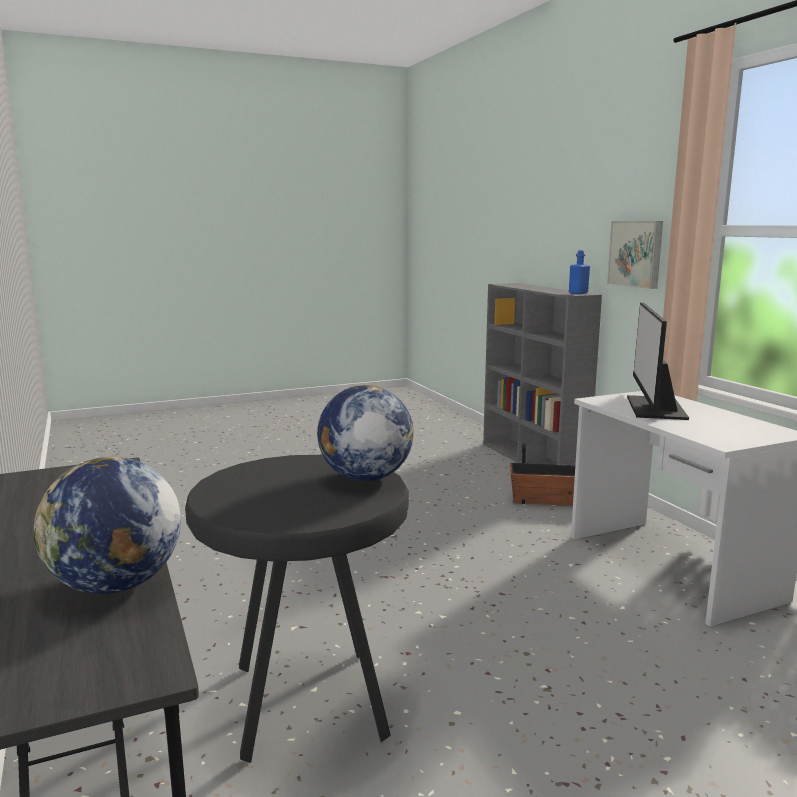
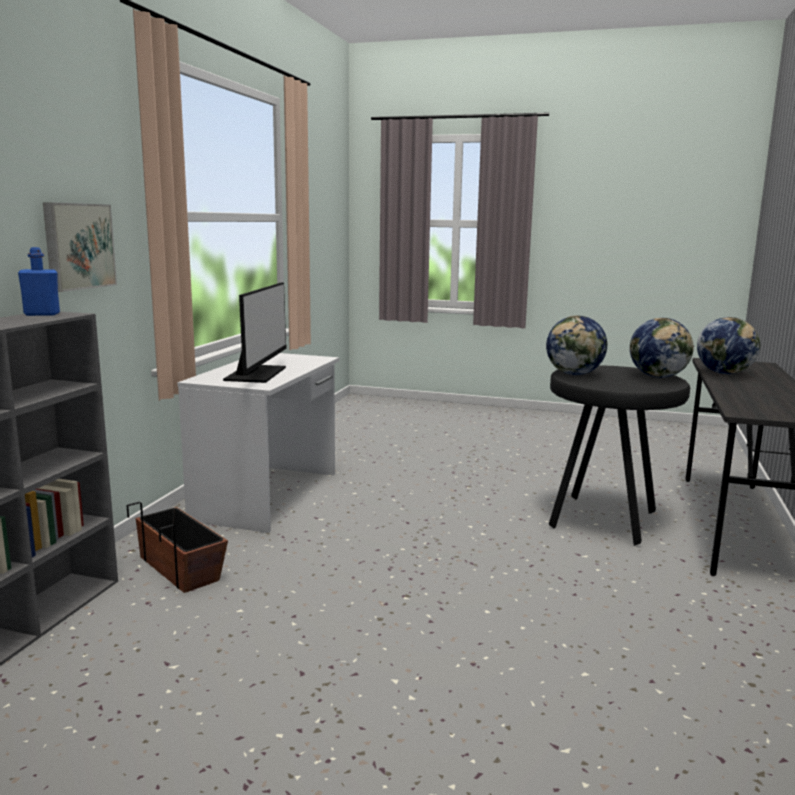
camera: 140 degrees left, 0 degrees up
(242, 508) = (658, 376): none -> globe
(654, 408) = (257, 374): monitor -> monitor turned 45 degrees counterclockwise

